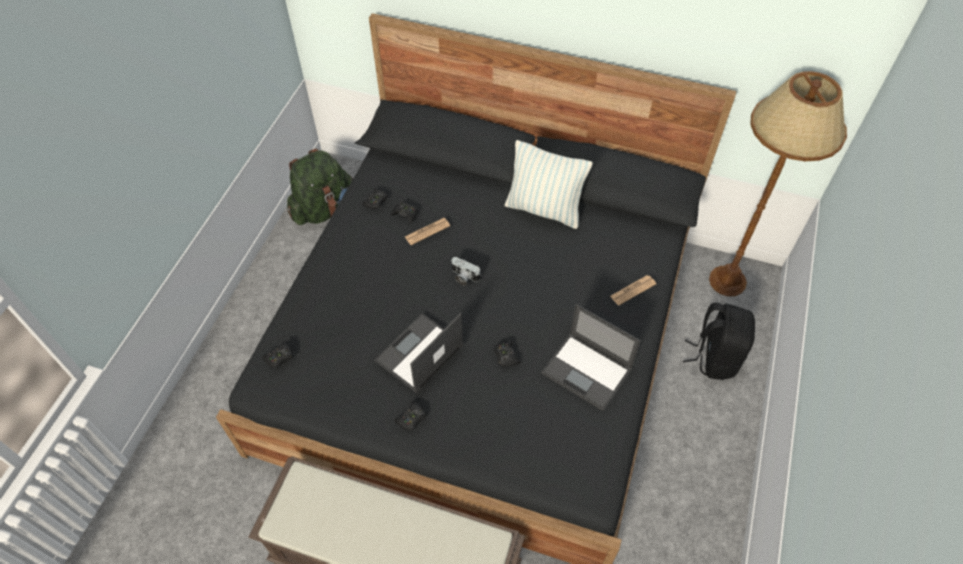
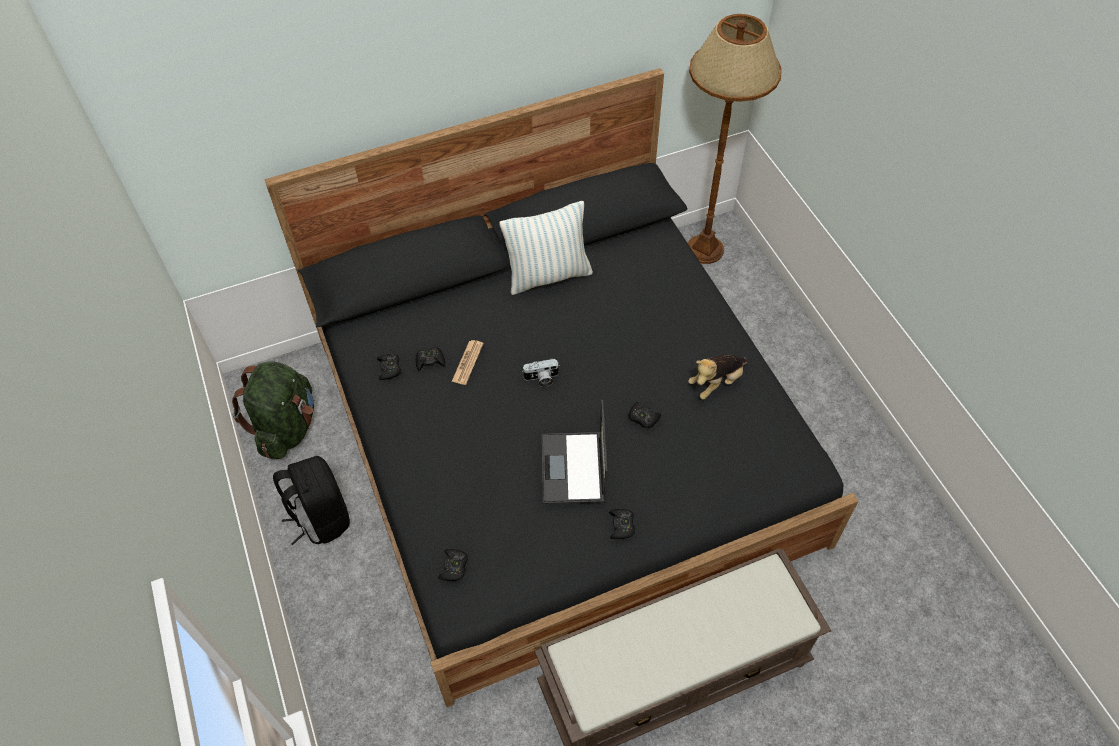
camera: 40 degrees left, 0 degrees up
(587, 371) = (716, 382): laptop -> plush toy
(633, 290) = (685, 294): newspaper -> none
(714, 357) = (751, 317): black backpack -> black backpack (321, 518)

